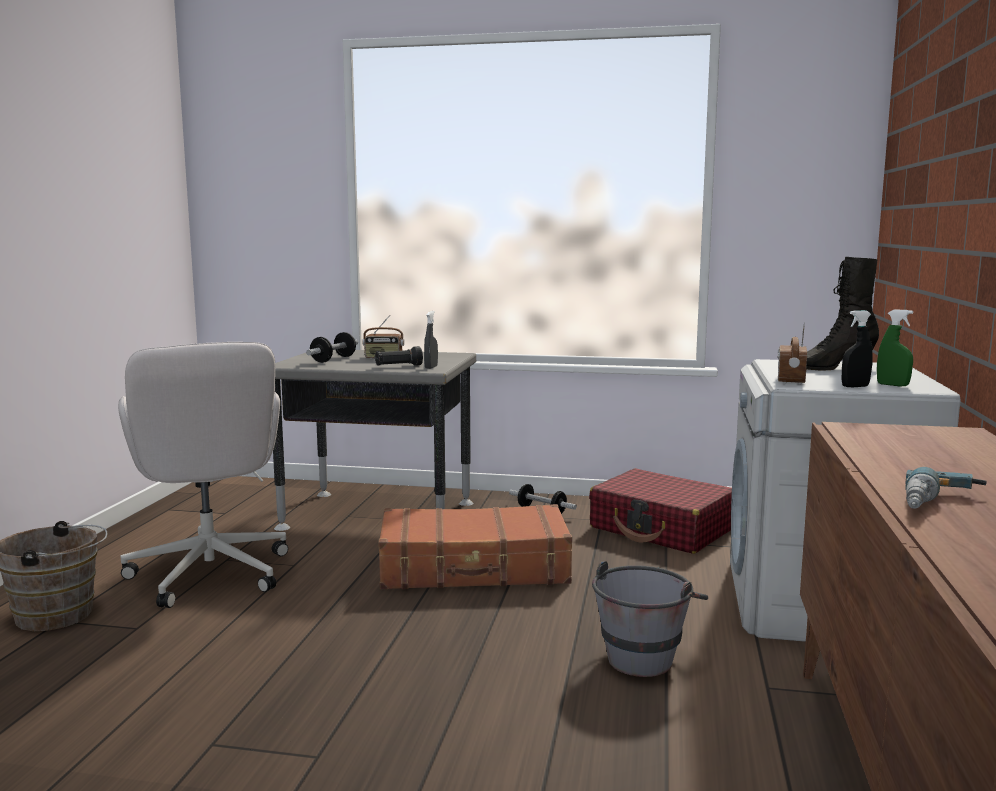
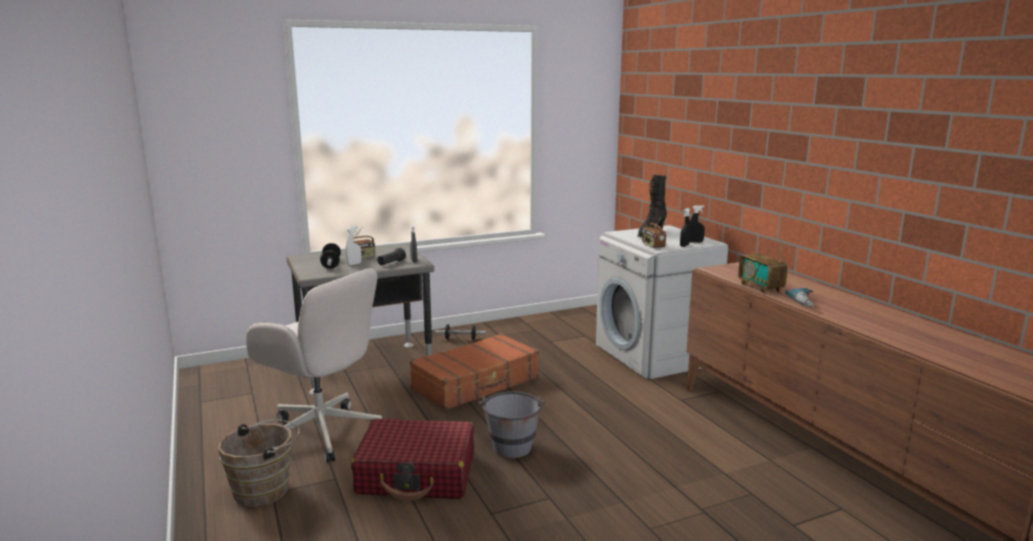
camera: 35 degrees left, 5 degrees up
(356, 362) = (354, 264): none -> white spray bottle
(645, 654) = (618, 402): grey bucket -> grey bucket (512, 443)
(661, 529) = (538, 334): red suitcase -> red suitcase (417, 474)
(887, 465) = (760, 288): none -> radio
(892, 385) = (695, 242): green spray bottle -> black spray bottle

